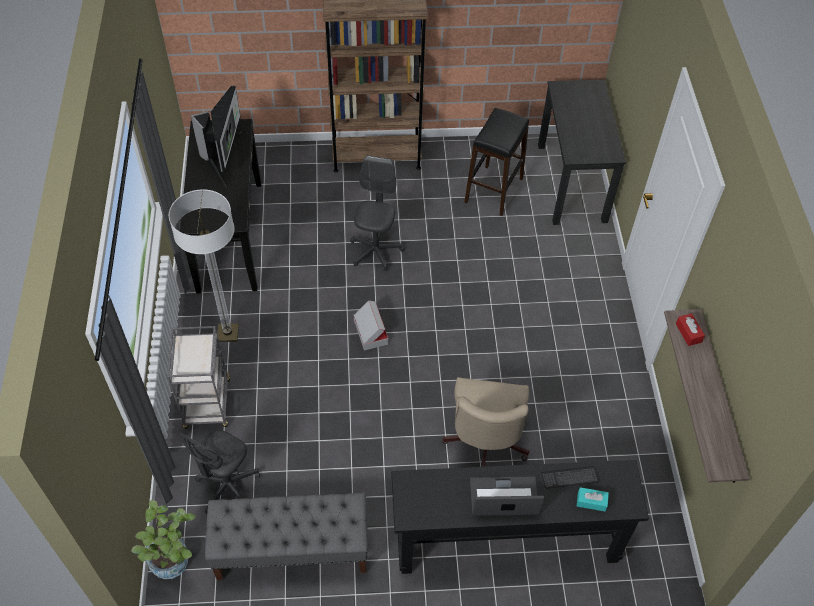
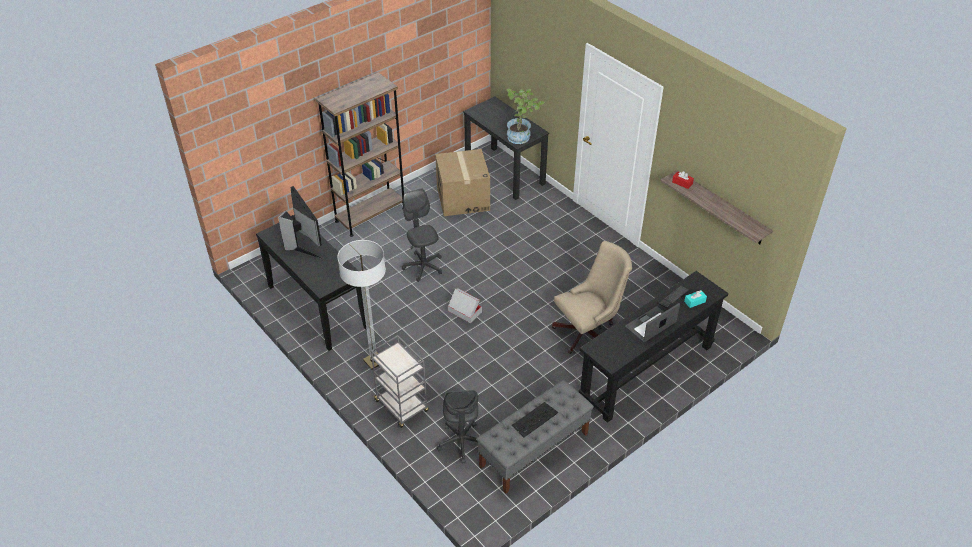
camera: 35 degrees left, 10 degrees down
(175, 563) = (470, 501): potted plant -> potted plant (522, 136)
(284, 522) = (534, 420): none -> keyboard
(484, 445) = (588, 332): beige office chair -> beige office chair turned 90 degrees counterclockwise
(493, 190) = (462, 198): black stool -> cardboard box

